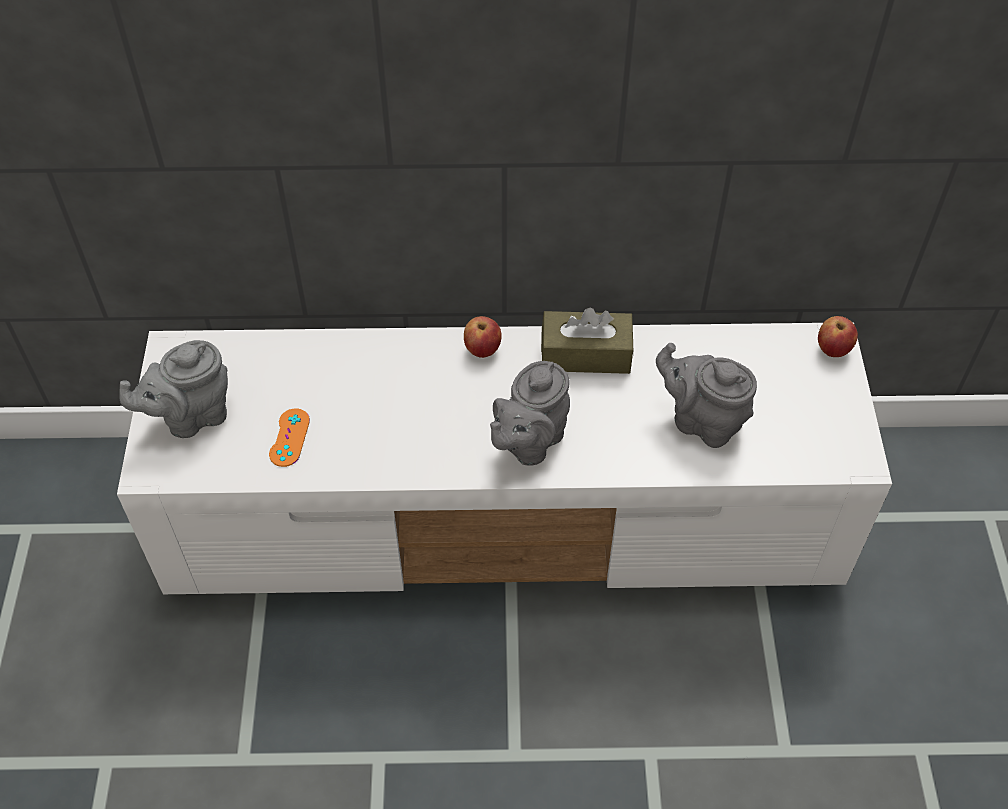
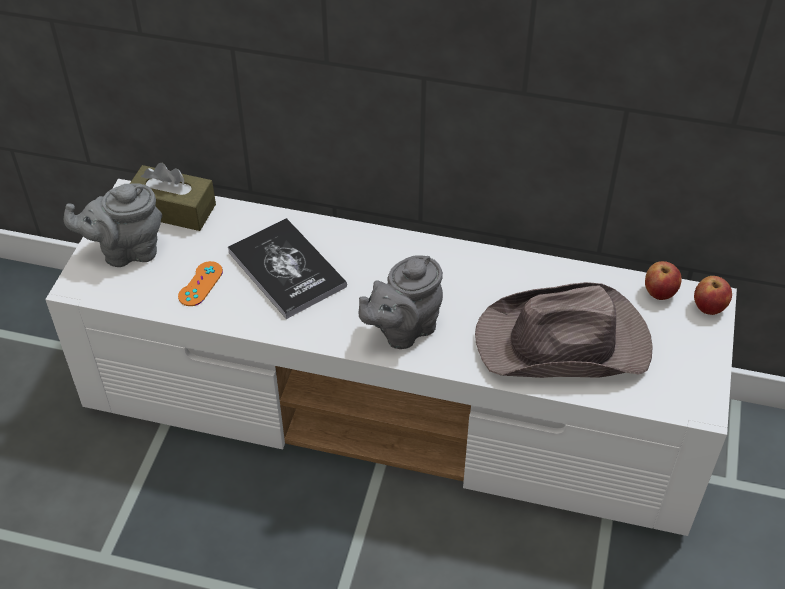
camera: 15 degrees right, 5 degrees down
(380, 400) = (287, 269): none -> book
(482, 349) = (389, 246): apple -> apple (659, 293)
(586, 354) = (479, 267): brown tissue box -> brown tissue box (173, 210)
(702, 421) = (565, 344): grey teapot -> brown hat

